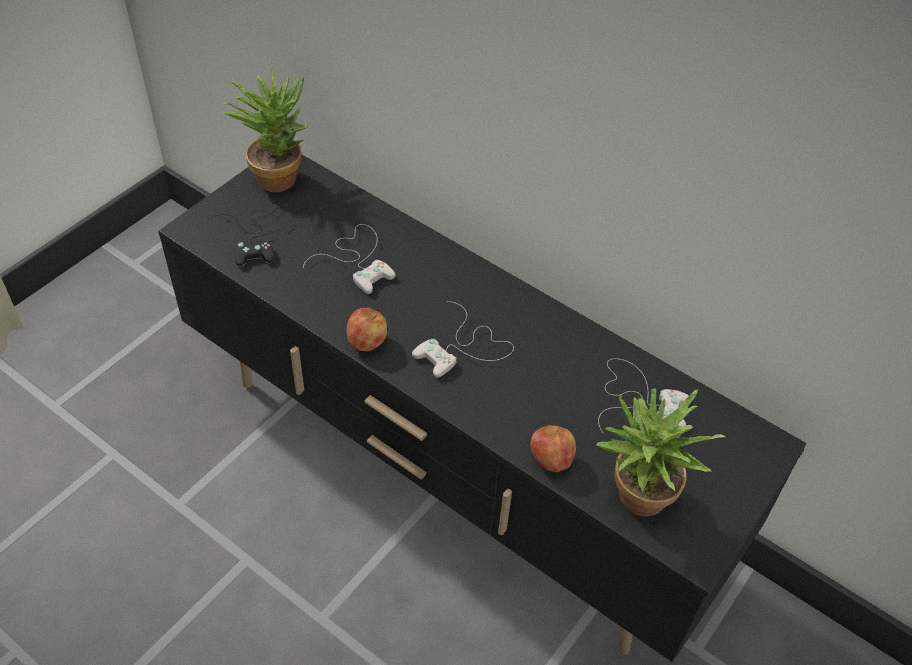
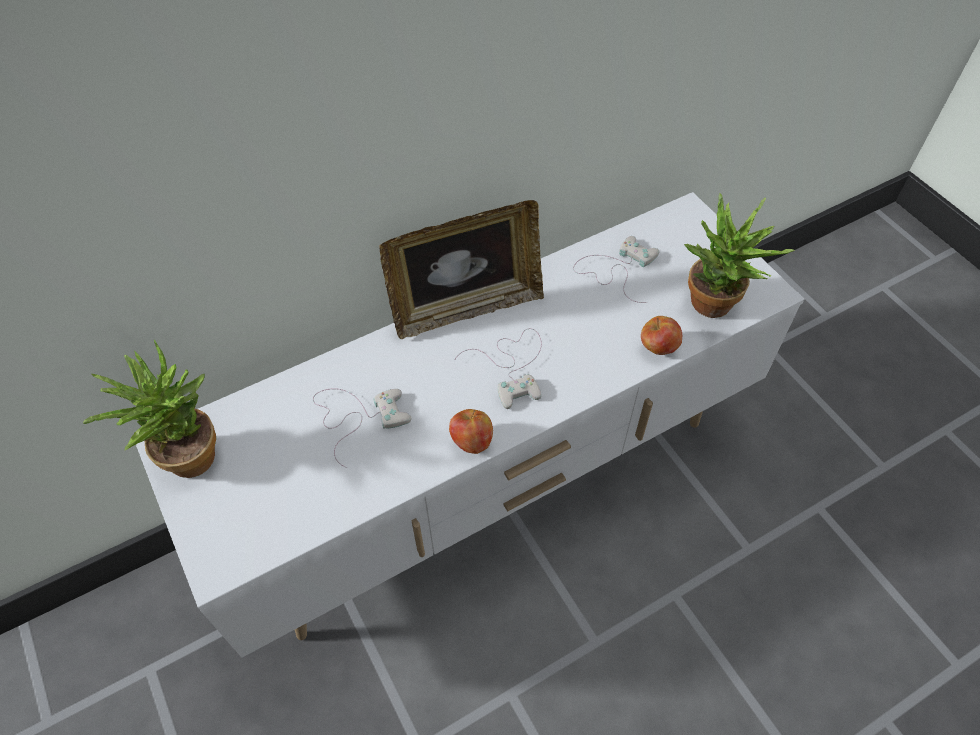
camera: 65 degrees left, 5 degrees up
(258, 234) = (267, 499): black game controller -> none
(451, 474) = (491, 484): black tv stand -> white tv stand
(514, 293) = (466, 307): none -> picture frame

